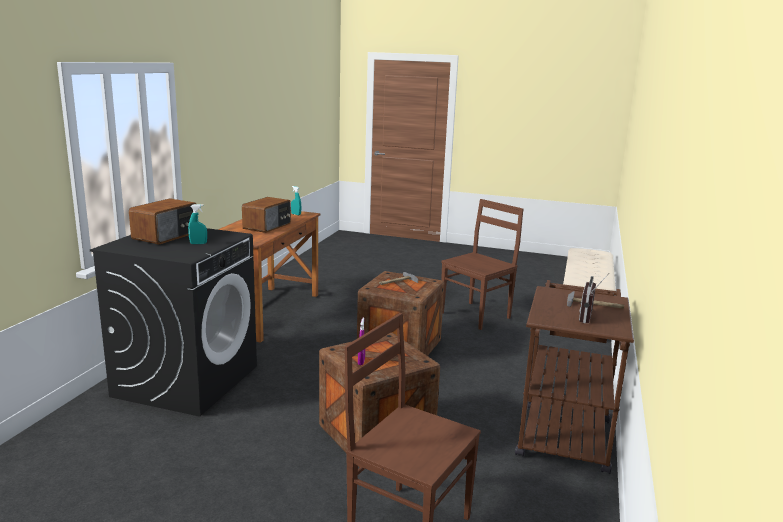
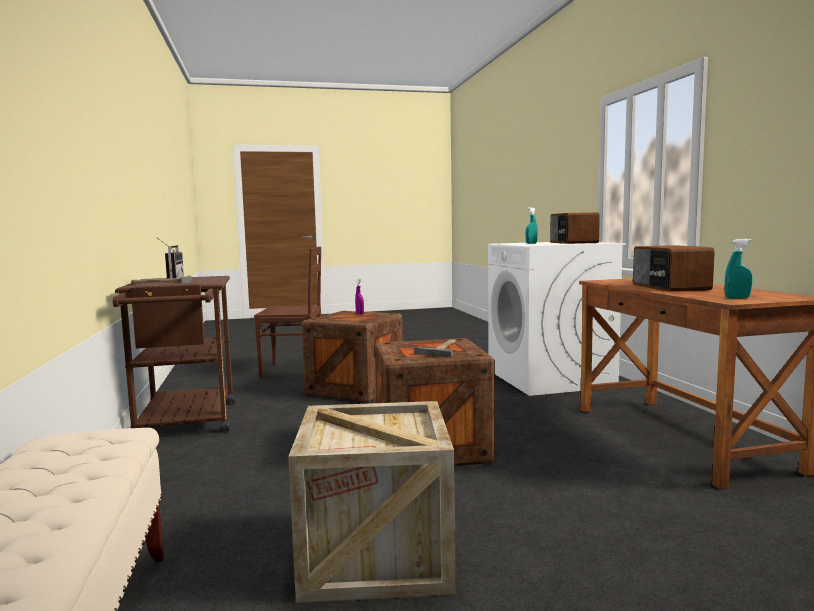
camera: 150 degrees right, 10 degrees down
(186, 380) = (550, 378): black washing machine -> white washing machine
(476, 315) = (376, 554): brown chair -> crate

